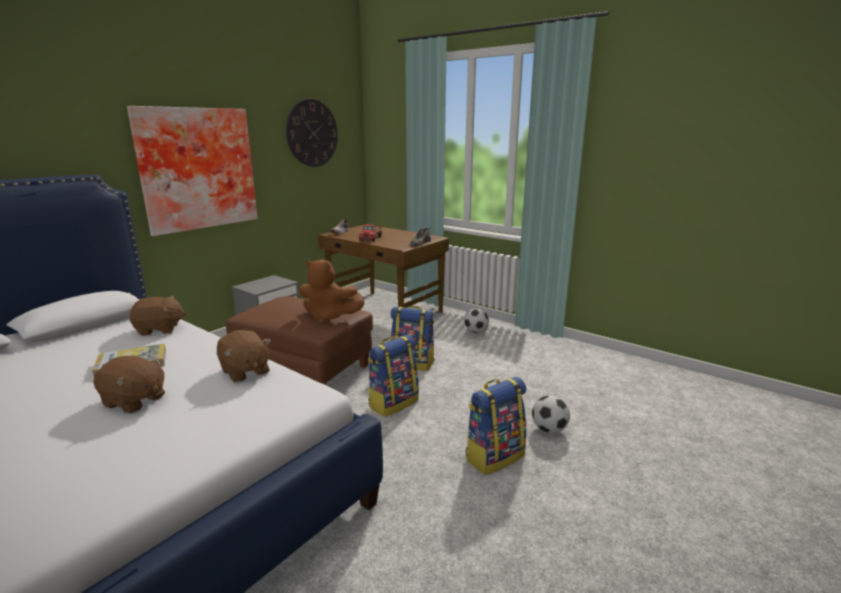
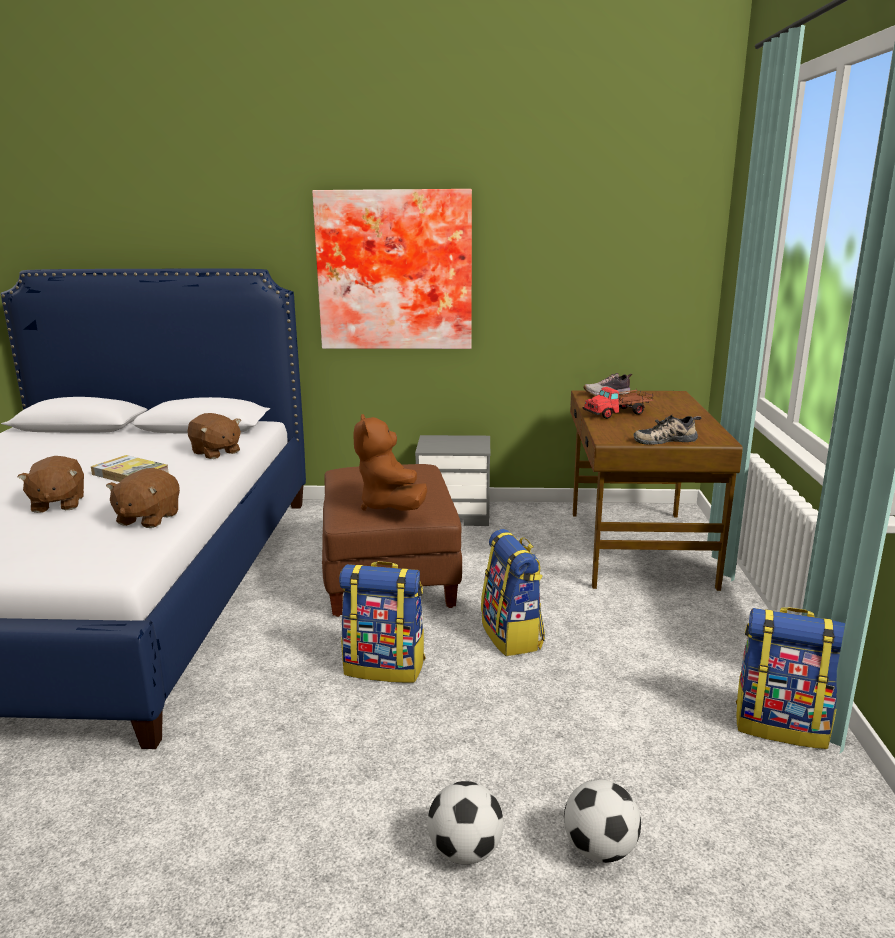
camera: 55 degrees right, 0 degrees up
(312, 133) = (601, 224): wall clock -> none
(476, 331) = (705, 647): football -> football (599, 849)
(494, 456) = (331, 813): backpack -> backpack (781, 725)

